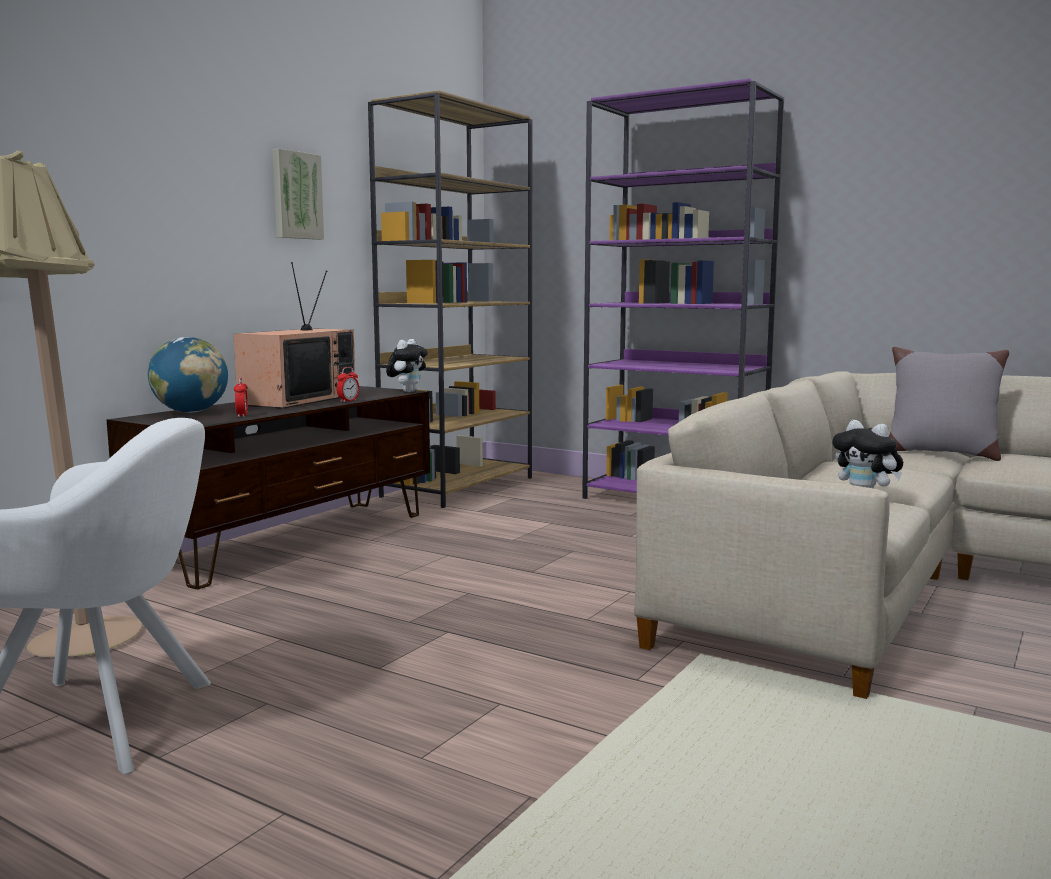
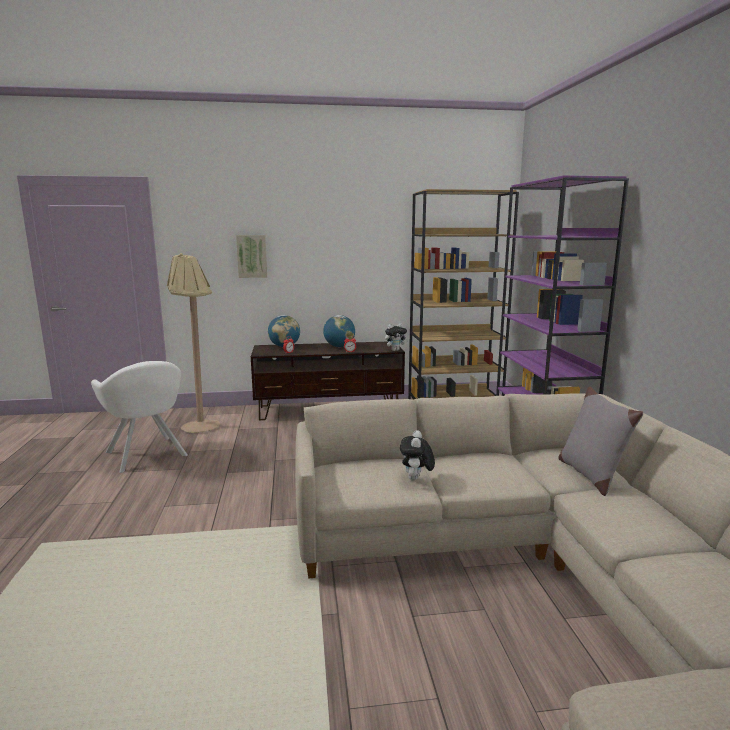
camera: 50 degrees right, 5 degrees up
(296, 195) = (361, 247): picture -> picture (252, 256)
(298, 399) = (339, 346): television -> globe

